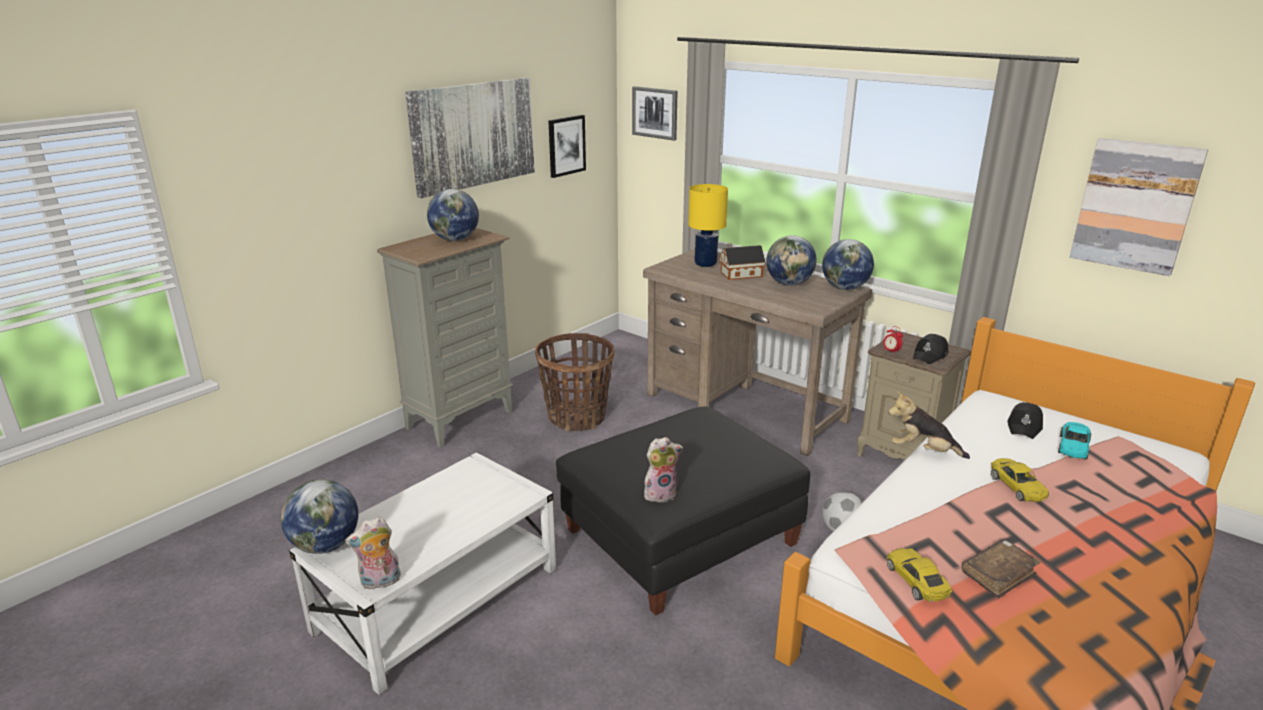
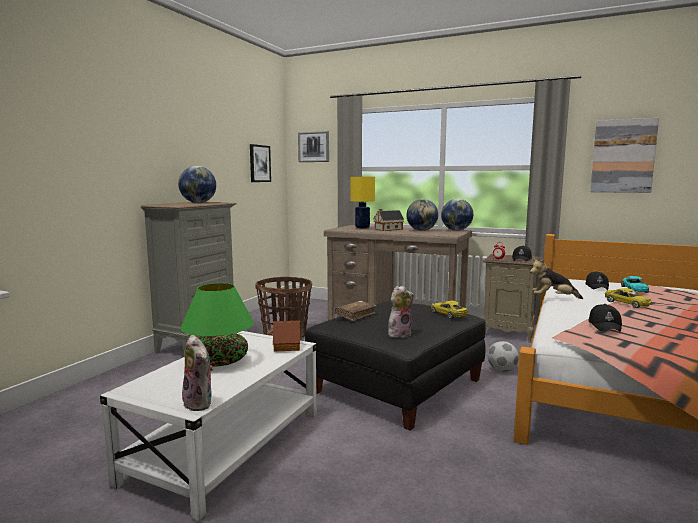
camera: 15 degrees left, 15 degrees down
(325, 546) = (135, 388): globe -> none
(380, 582) = (200, 403): plush toy -> plush toy turned 90 degrees counterclockwise
(428, 511) = (220, 361): none -> green table lamp
(473, 135) = (206, 141): picture -> none
(515, 494) = (287, 346): none -> toy house
(917, 581) = (621, 344): yellow toy car -> yellow toy car (448, 314)
(931, 536) = (605, 325): none -> black cap
(998, 574) = (664, 336): brown book -> brown book (356, 315)

